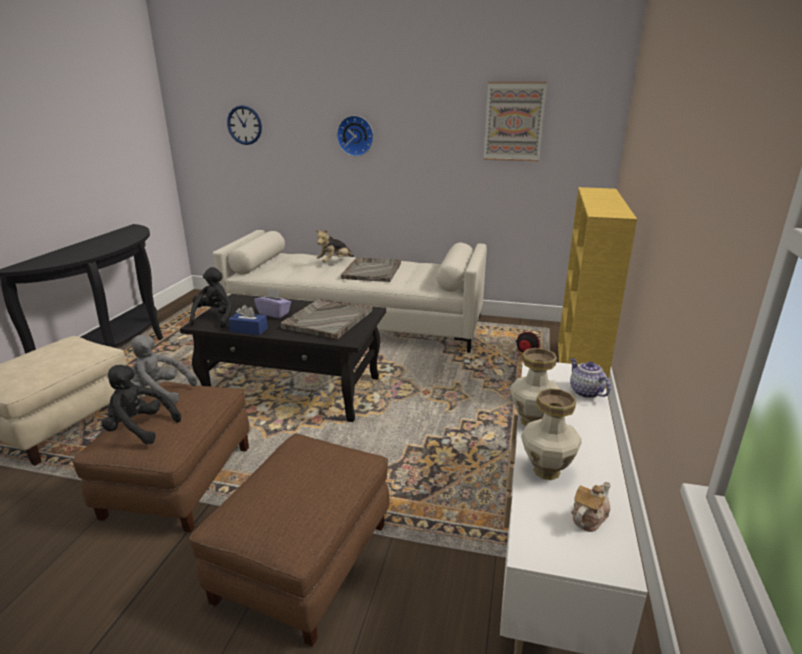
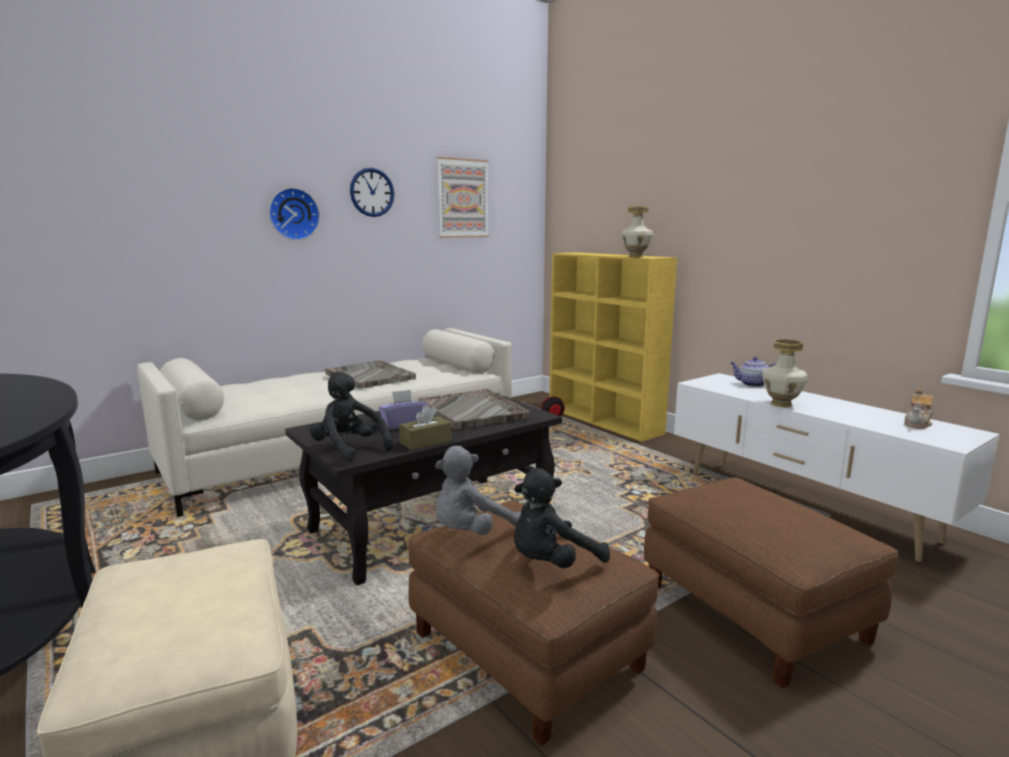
camera: 50 degrees left, 10 degrees down
(244, 125) = (105, 199): wall clock -> wall clock (372, 192)
(249, 330) = (425, 442): blue tissue box -> brown tissue box
(334, 262) = (301, 380): plush toy -> none
(547, 471) = (855, 418): vase -> vase (636, 256)
(588, 517) = (917, 424): teapot -> teapot turned 135 degrees counterclockwise

